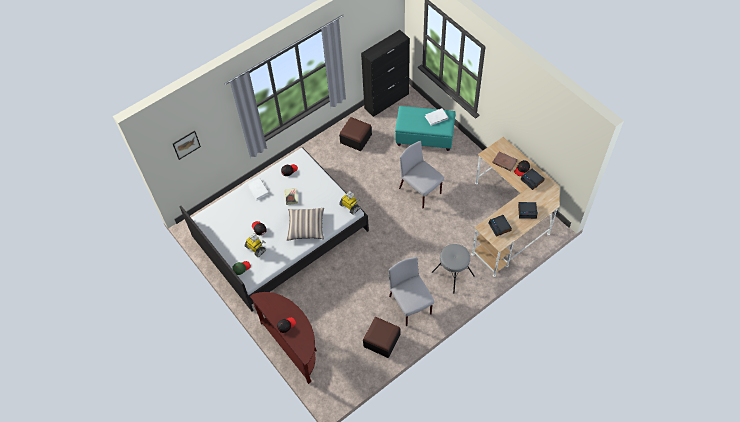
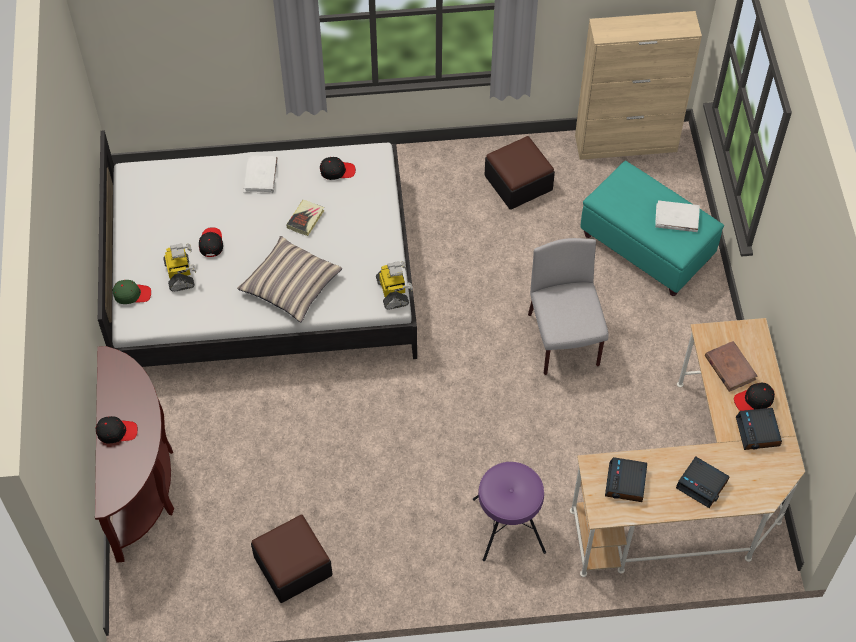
camera: 30 degrees right, 0 degrees up
(186, 144) = (157, 25): picture -> none
(387, 101) = (626, 143): black cabinet -> beige cabinet
(410, 306) = (389, 536): grey chair -> none
(453, 274) = (508, 525): grey stool -> purple stool

